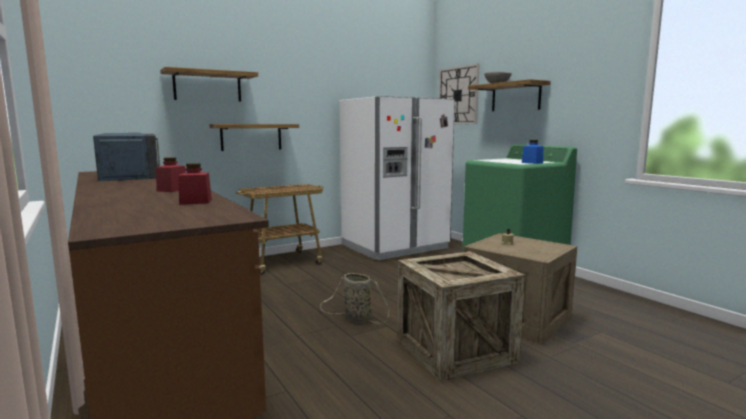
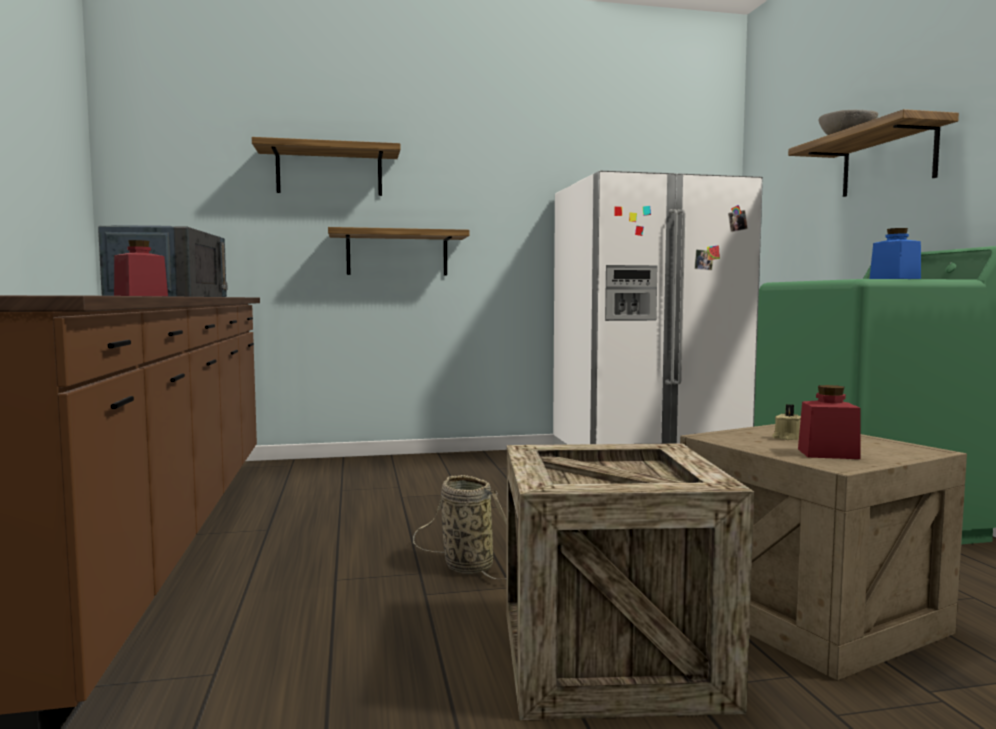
camera: 20 degrees right, 5 degrees down
(195, 202) = (98, 295): red jar -> red jar (828, 454)
(283, 262) = (432, 465): cart -> none
(458, 95) = (784, 177): wall clock -> none

